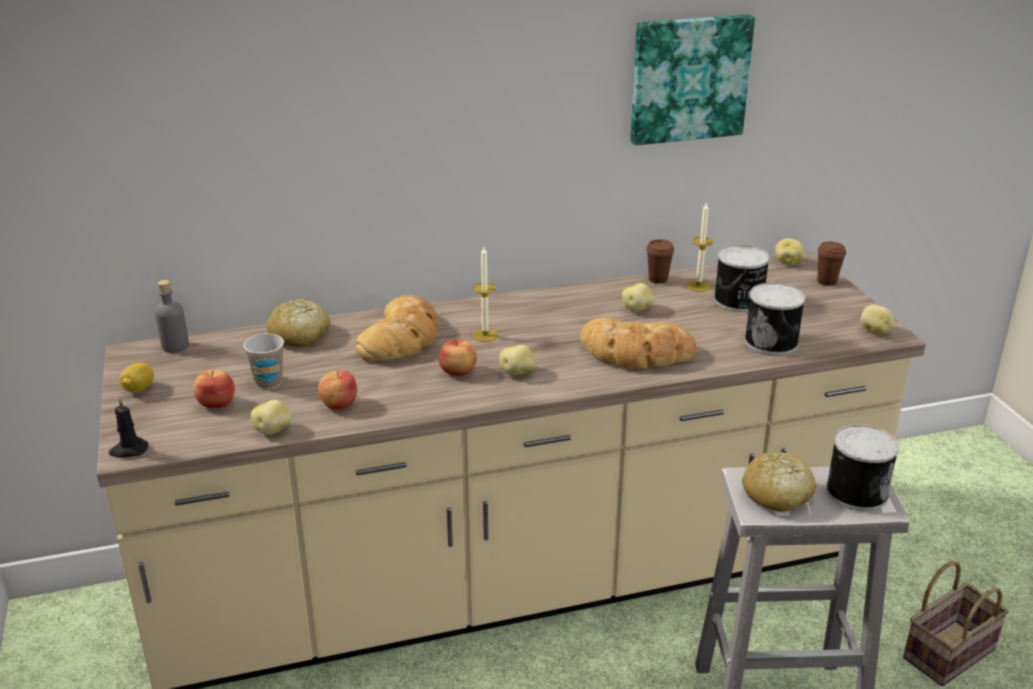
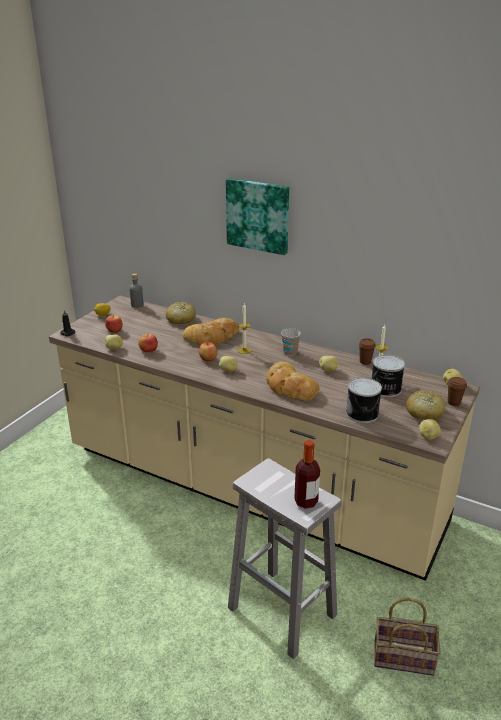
camera: 45 degrees right, 0 degrees up
(269, 382) = (142, 331): cup -> cup (290, 352)
(688, 78) = (400, 249): picture -> picture (258, 215)
(777, 494) = (269, 481): bread -> bread (424, 412)
(855, 491) = (306, 501): can -> bottle

